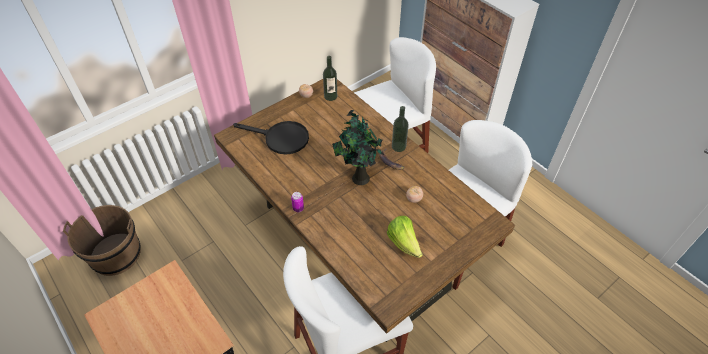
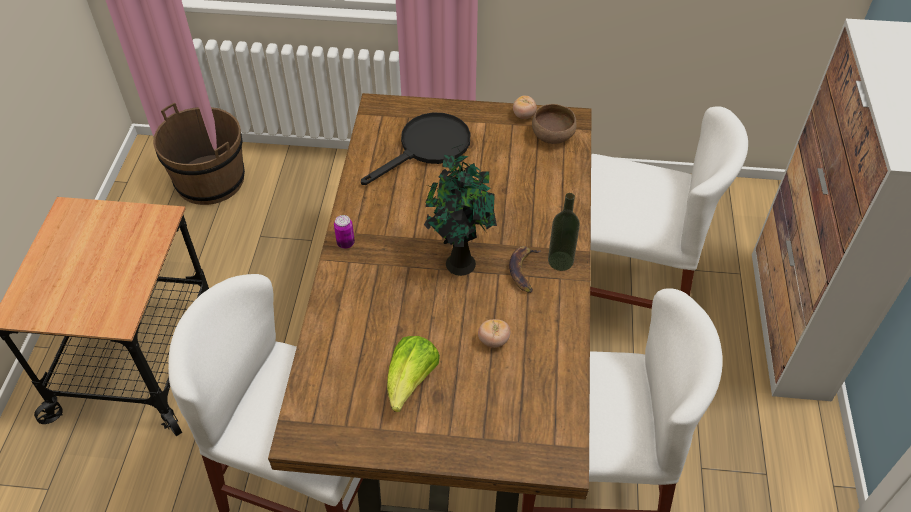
camera: 45 degrees right, 0 degrees up
(281, 139) = (427, 148): black frying pan -> black frying pan turned 105 degrees counterclockwise
(330, 96) = (553, 136): bottle -> brown bowl

